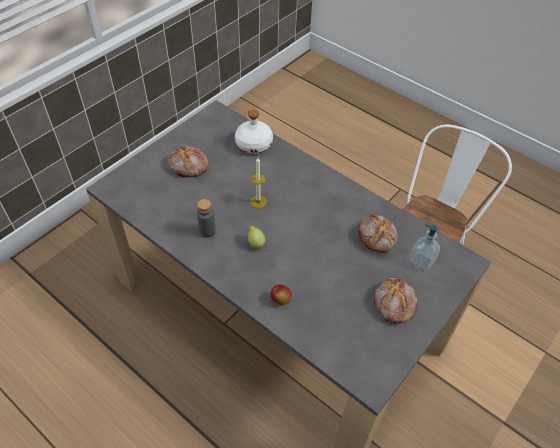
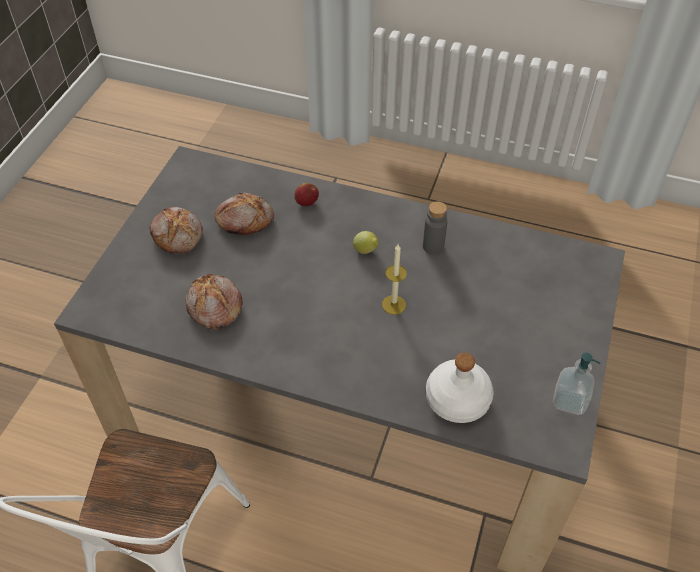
camera: 160 degrees right, 0 degrees up
(189, 166) = (524, 325): bread -> bread (244, 220)
(422, 260) = (149, 295): soap dispenser -> soap dispenser (569, 400)

